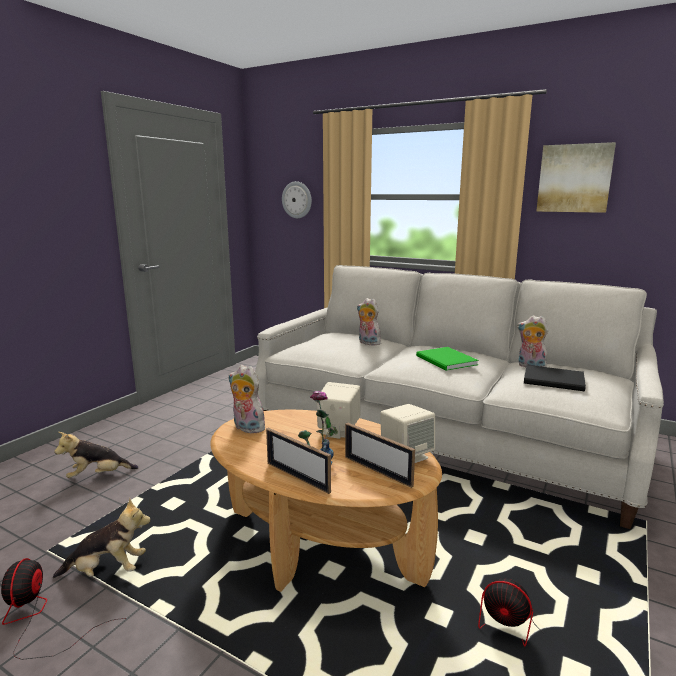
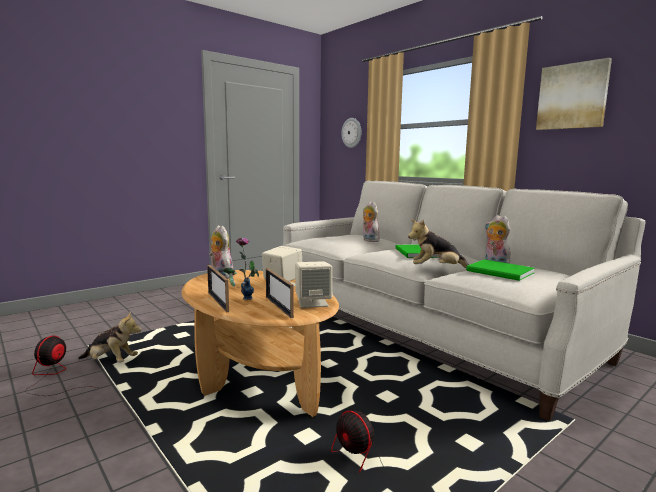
camera: 20 degrees right, 5 degrees down
(98, 475) = (151, 313): plush toy -> plush toy (436, 269)
(555, 381) = (501, 272): black book -> green book

